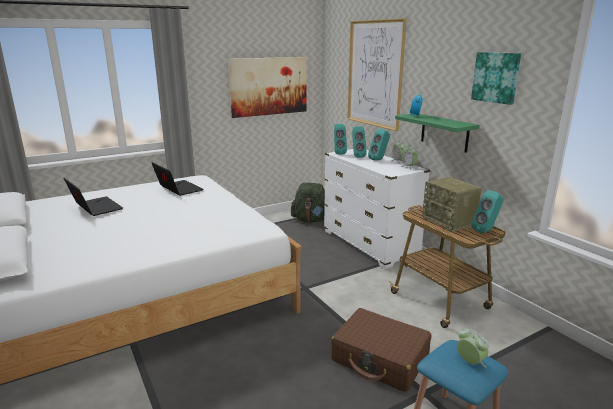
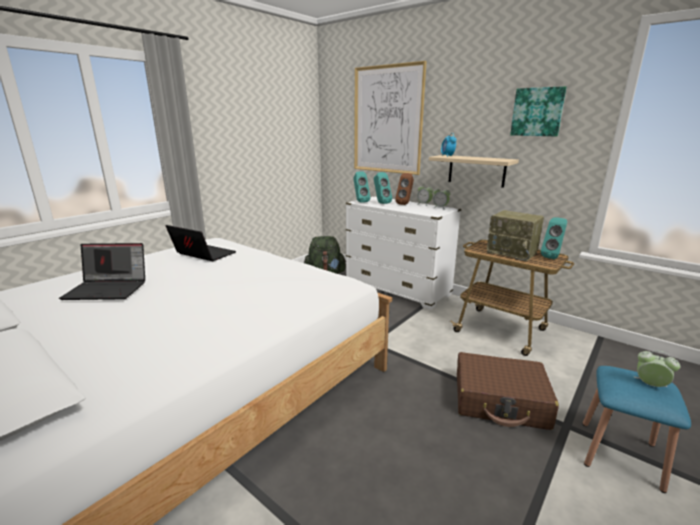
camera: 20 degrees left, 0 degrees up
(95, 207) = (109, 289): laptop -> laptop turned 150 degrees clockwise
(269, 86) = (272, 137): picture -> none
(379, 160) = (405, 204): turquoise speaker -> brown speaker
(444, 132) = (476, 170): green shelf -> beige shelf

